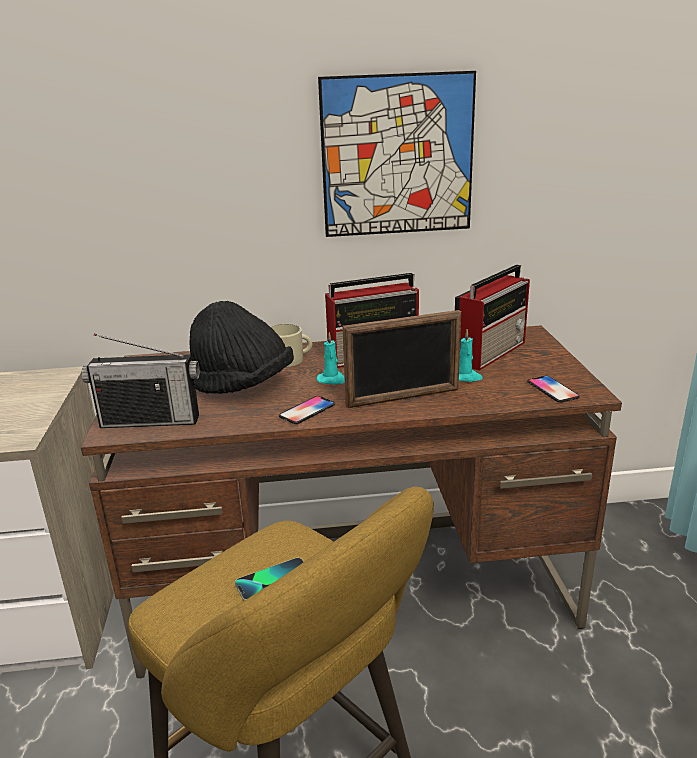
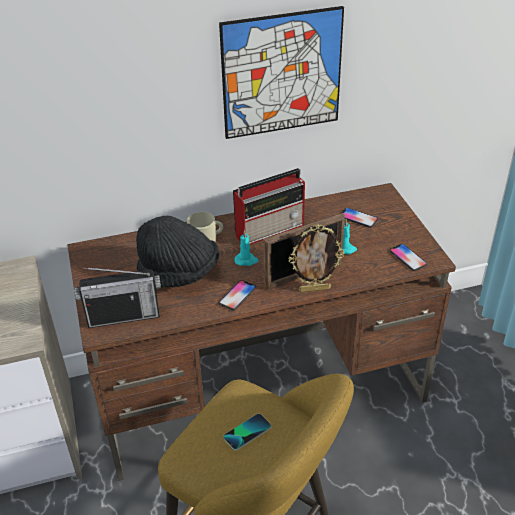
camera: 10 degrees left, 15 degrees up
(414, 411) = (314, 289): none -> picture frame
(491, 352) = (358, 218): radio -> phone

